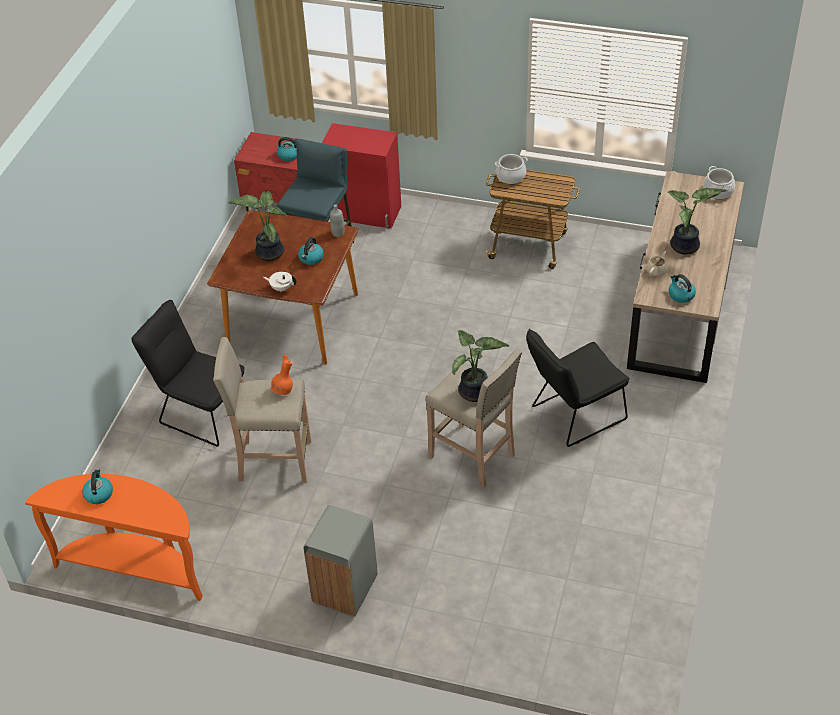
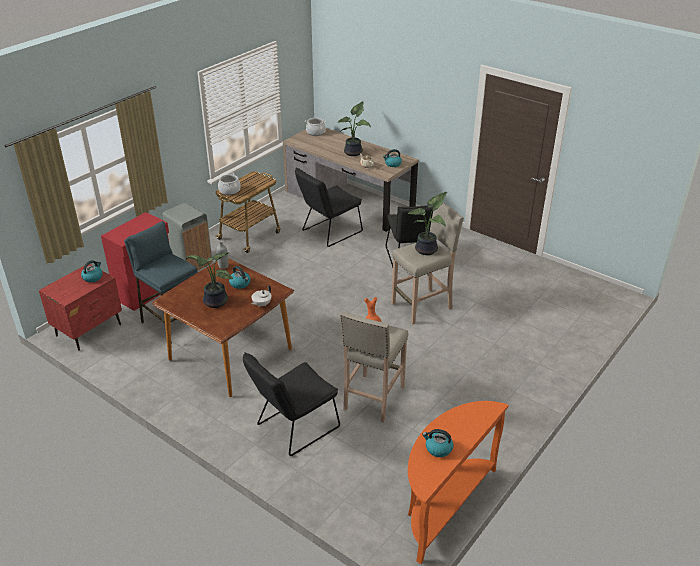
camera: 70 degrees left, 10 degrees down
(344, 590) = (513, 391): grey trash can -> grey trash can (191, 263)
(586, 313) = (329, 232): none -> black chair

